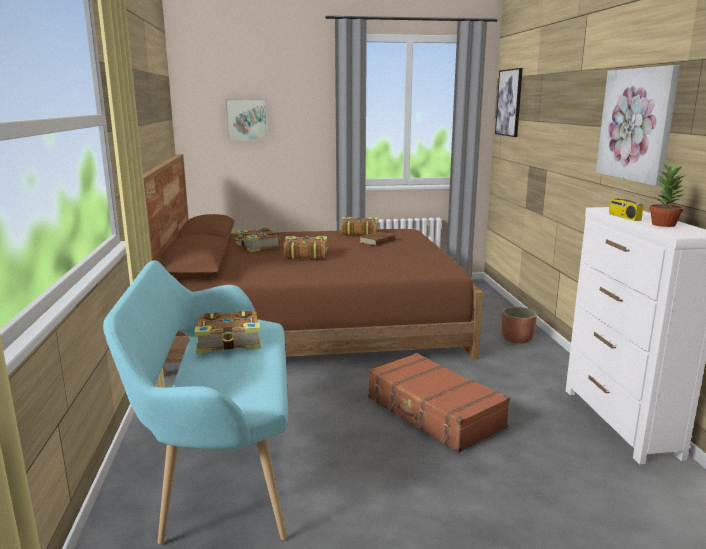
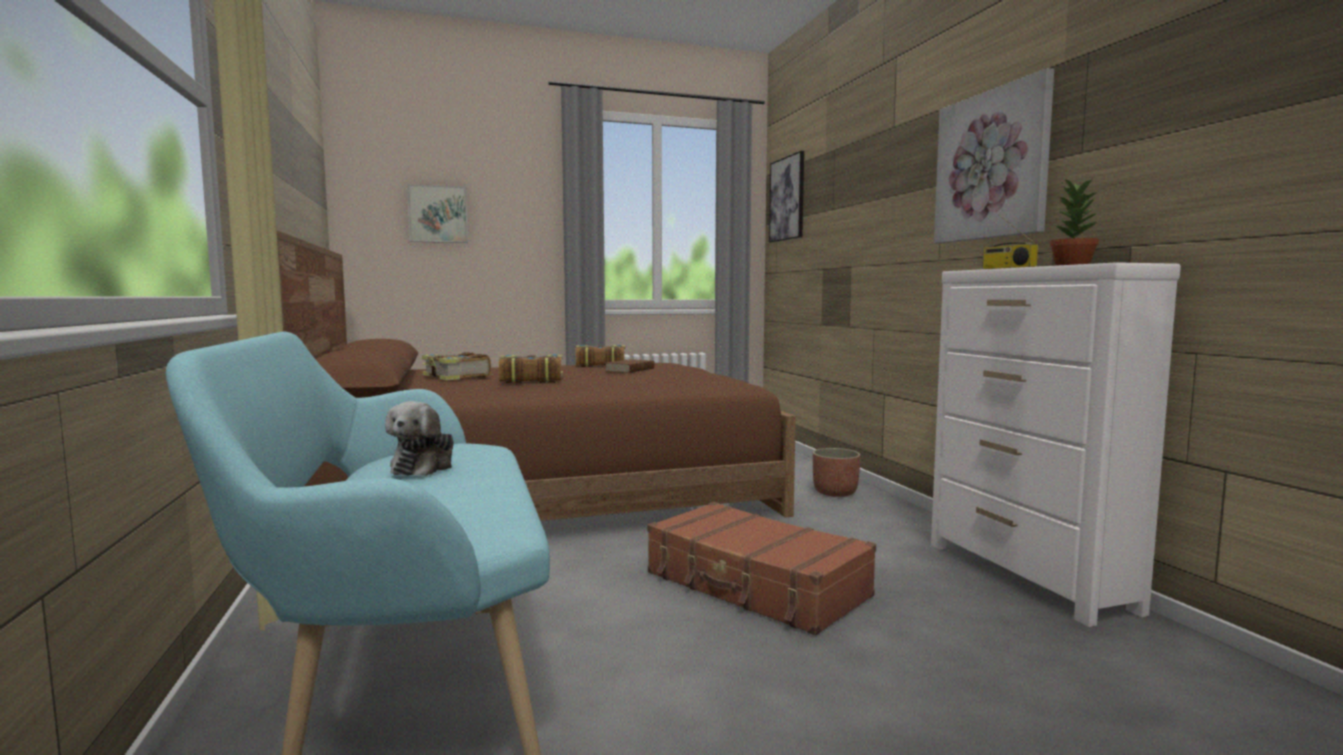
camera: 10 degrees left, 10 degrees down
(230, 342) = (424, 466): book -> plush toy

